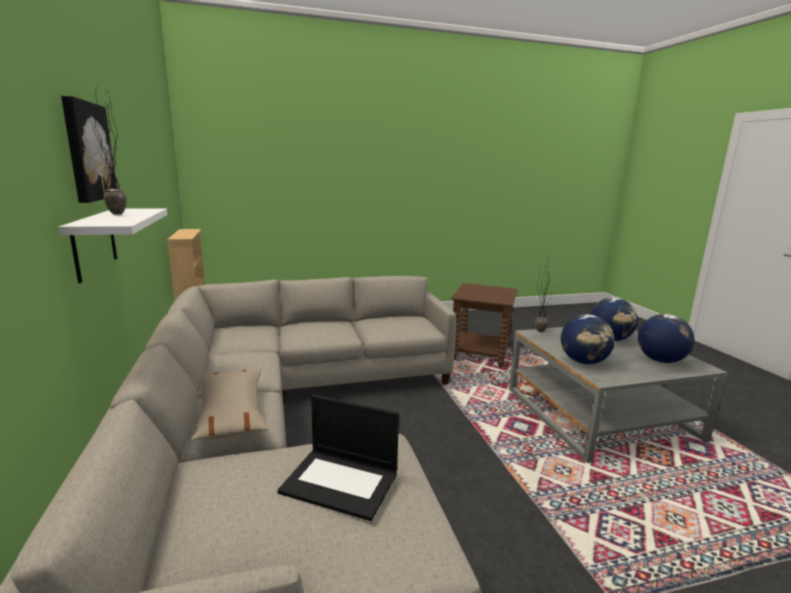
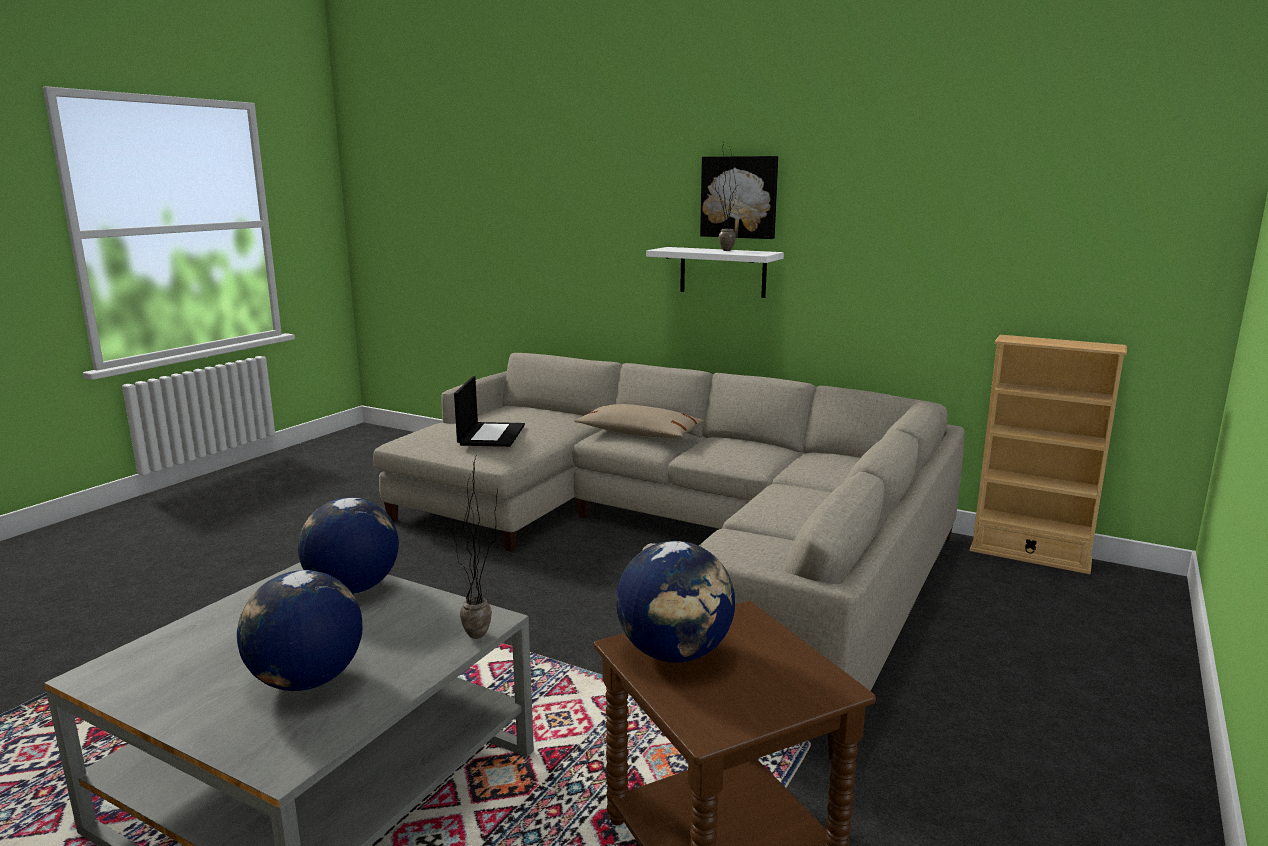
camera: 135 degrees right, 0 degrees up
(341, 482) = (491, 435): laptop -> laptop turned 120 degrees clockwise
(660, 360) = (193, 655): globe -> globe (675, 653)

